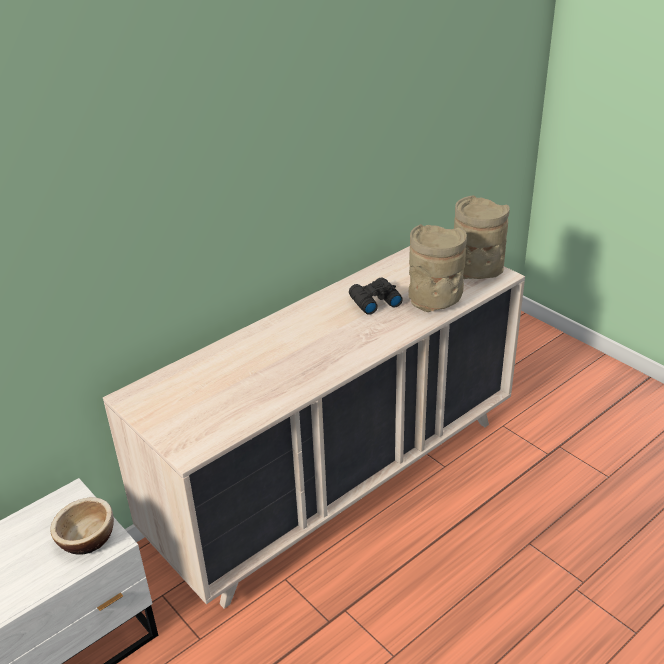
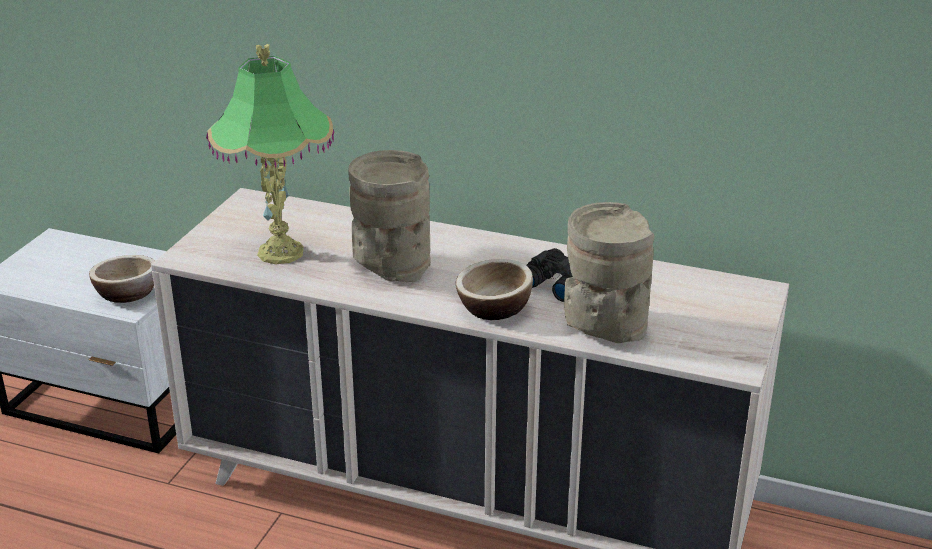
camera: 60 degrees right, 5 degrees down
(230, 401) = (281, 252): none -> table lamp
(383, 333) = (494, 308): none -> bowl
(476, 272) = (718, 341): beige vase -> beige vase (391, 266)

